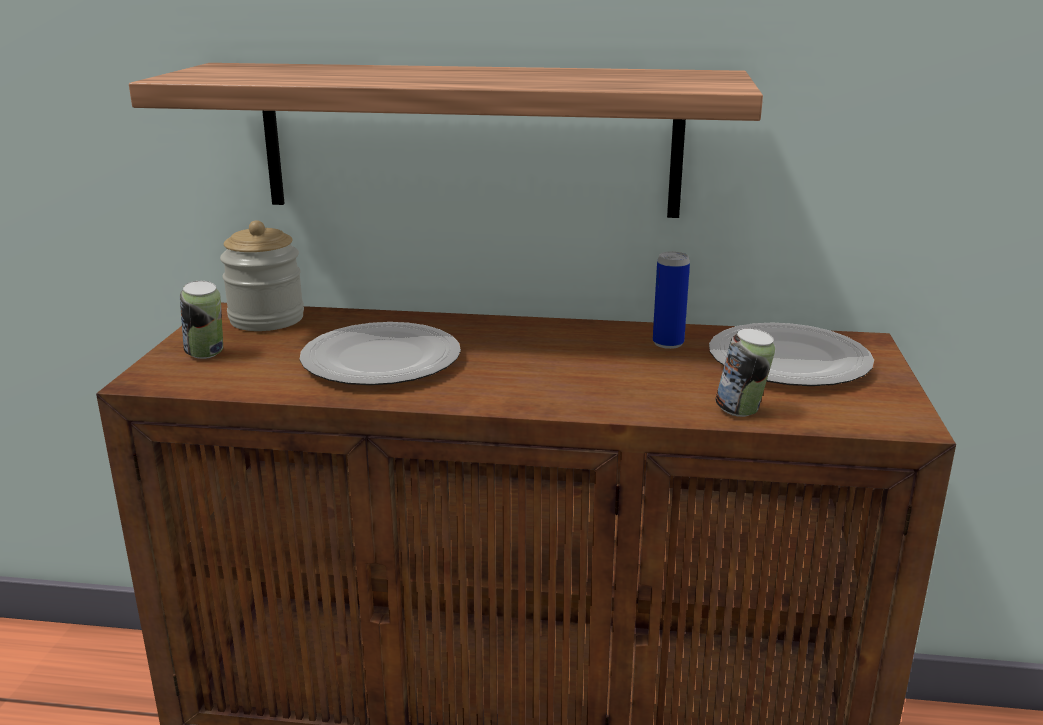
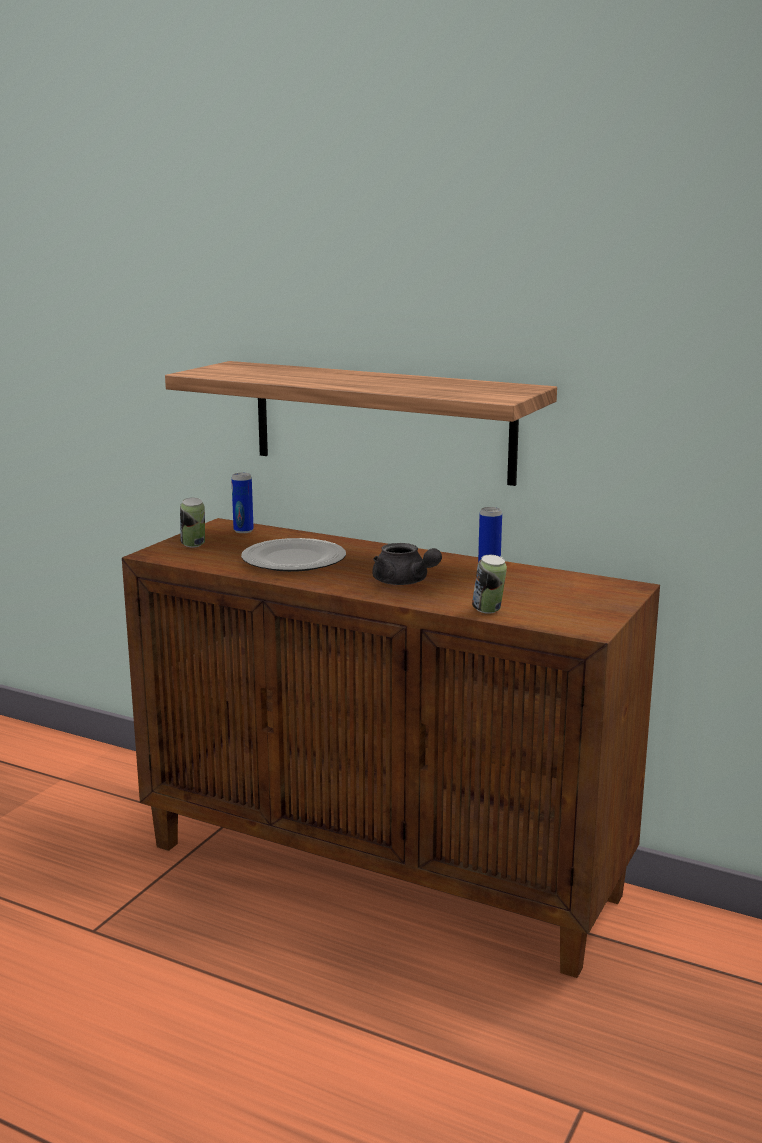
camera: 20 degrees right, 5 degrees down
(267, 319) = (243, 531): jar -> can
(575, 378) = (404, 582): none -> grey teapot
(787, 361) = (557, 591): plate -> none

